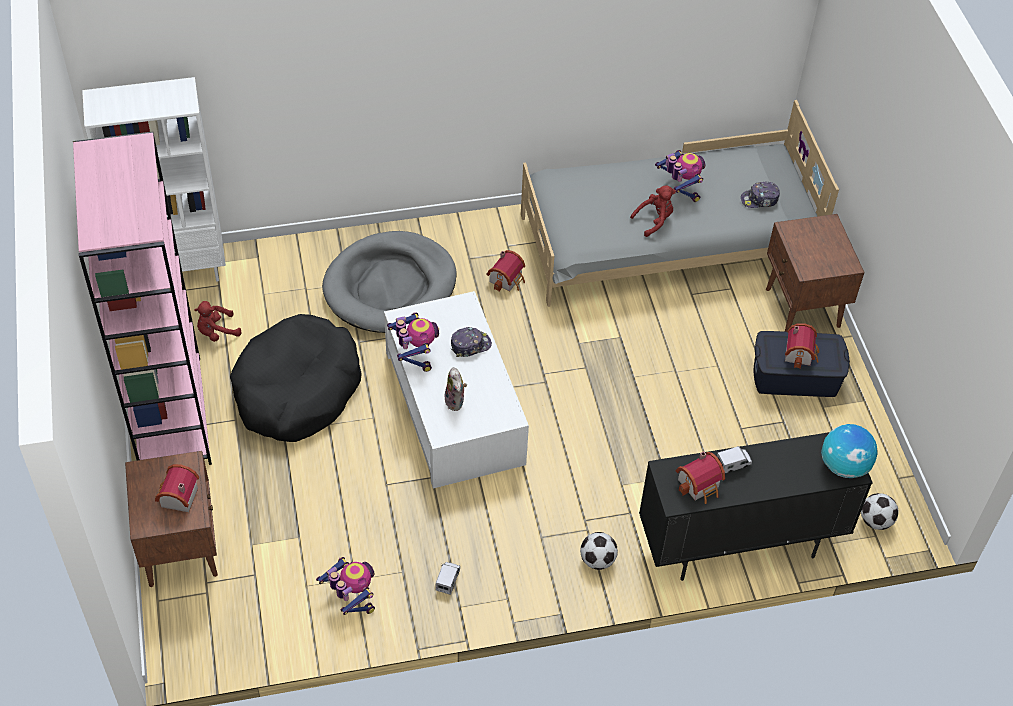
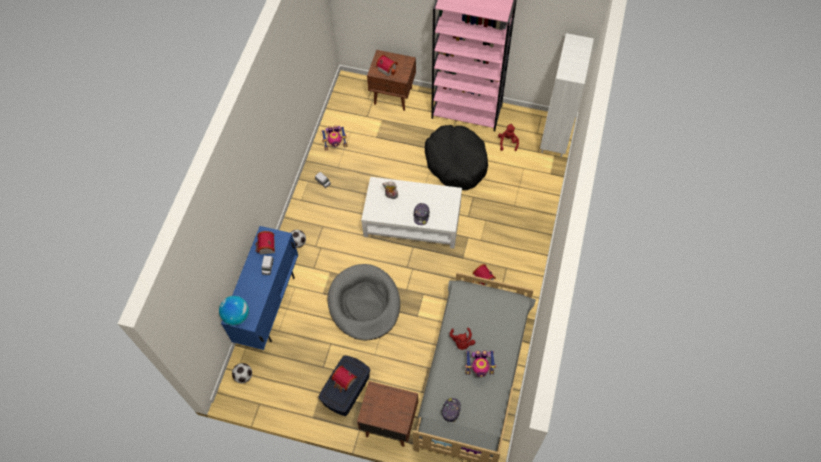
camera: 120 degrees right, 10 degrees up
(390, 286) = (503, 224): grey dog bed -> grey dog bed (364, 303)
(414, 355) = (427, 190): toy robot -> none
(739, 545) = (269, 305): black cabinet -> blue cabinet

